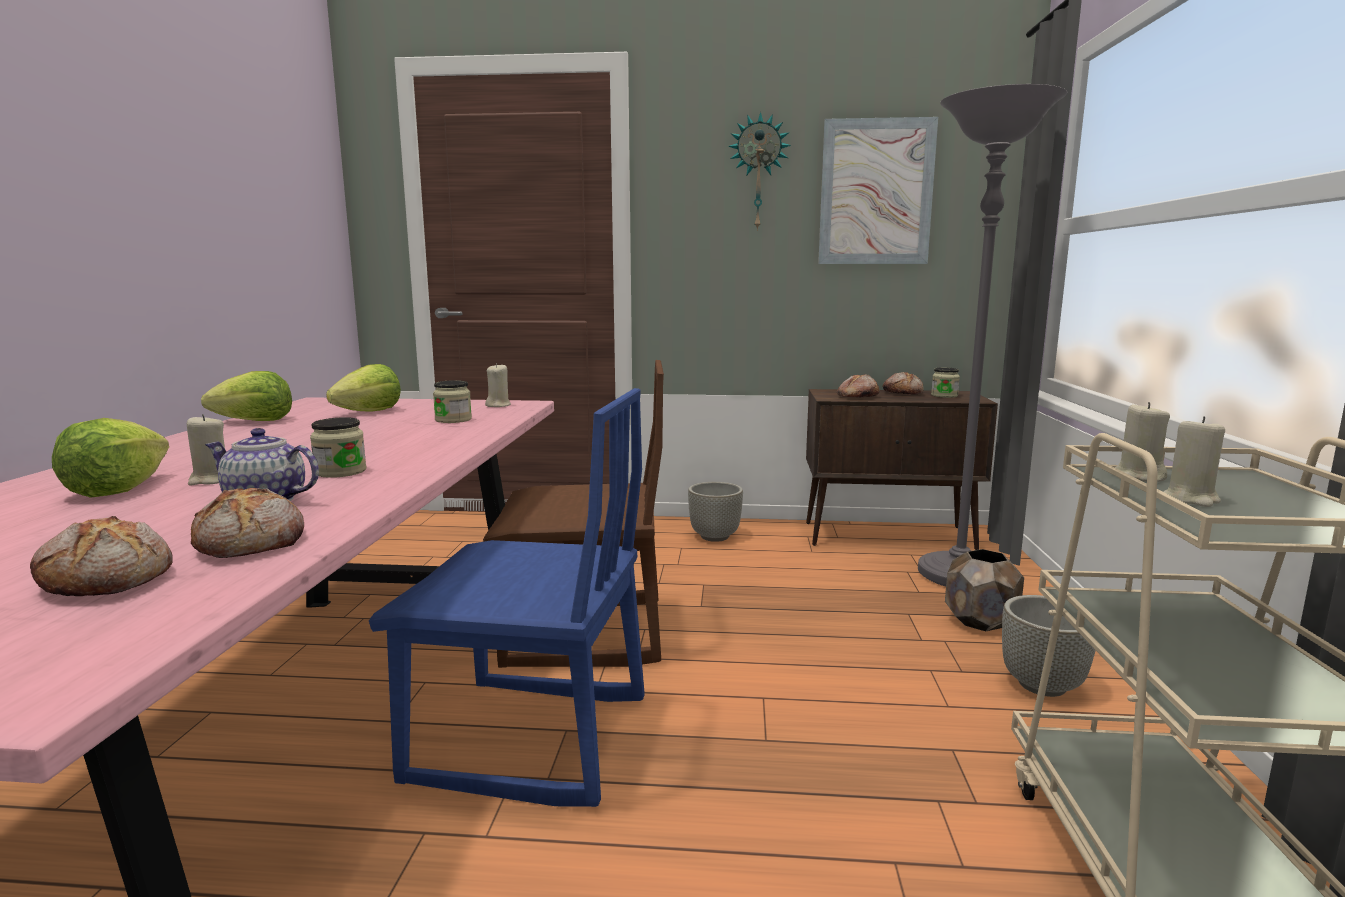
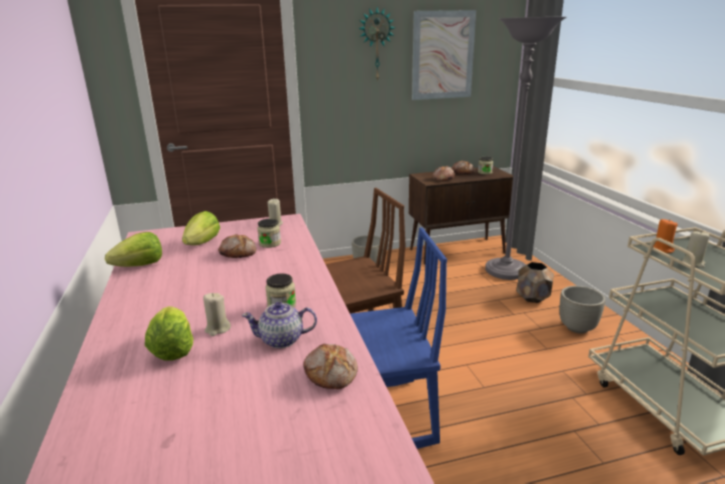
camera: 20 degrees left, 10 degrees up
(109, 579) = (304, 417): bread -> bread (238, 253)
(1138, 477) = (662, 250): beige candle -> orange candle

